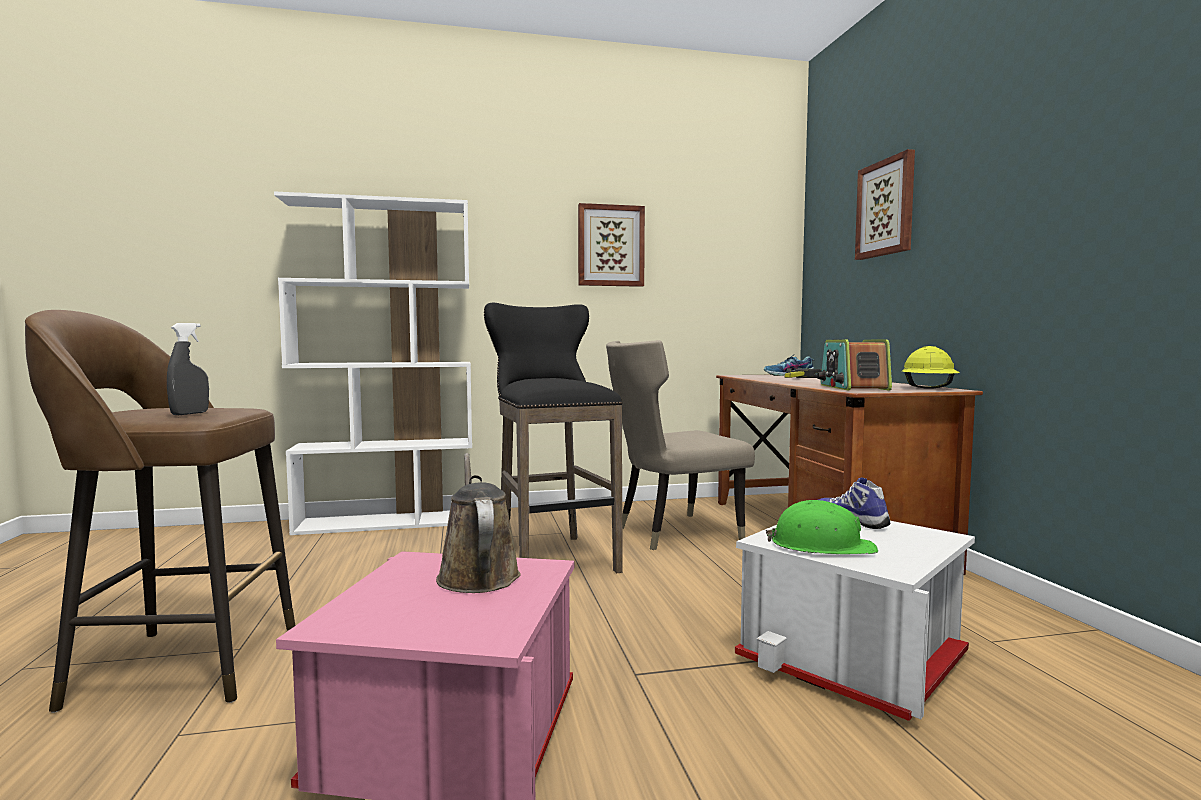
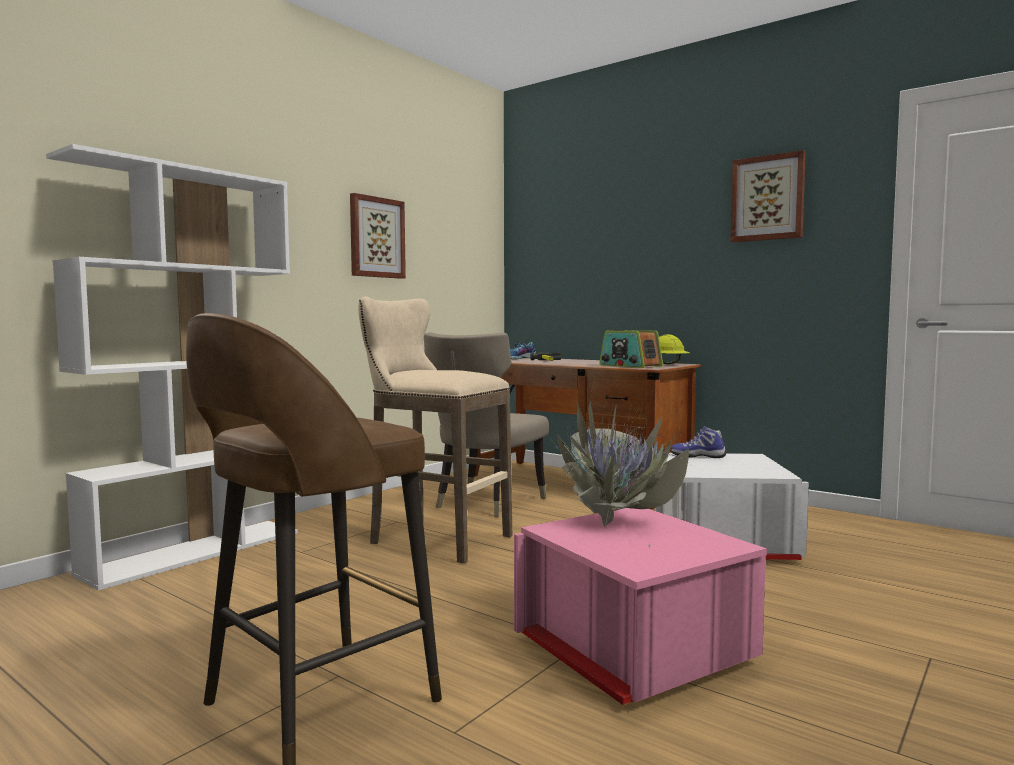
camera: 40 degrees left, 0 degrees up
(190, 413) = (369, 423): grey spray bottle -> none
(477, 574) = (617, 524): brown watering can -> potted plant
(551, 557) = (434, 539): black stool -> beige stool
(821, 546) = (722, 471): green hard hat -> none
(886, 208) = (601, 229): picture -> picture (767, 198)

